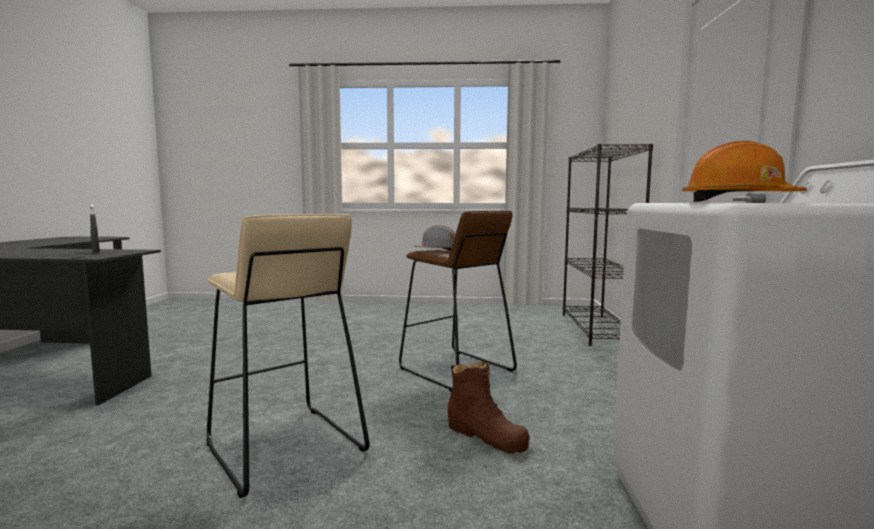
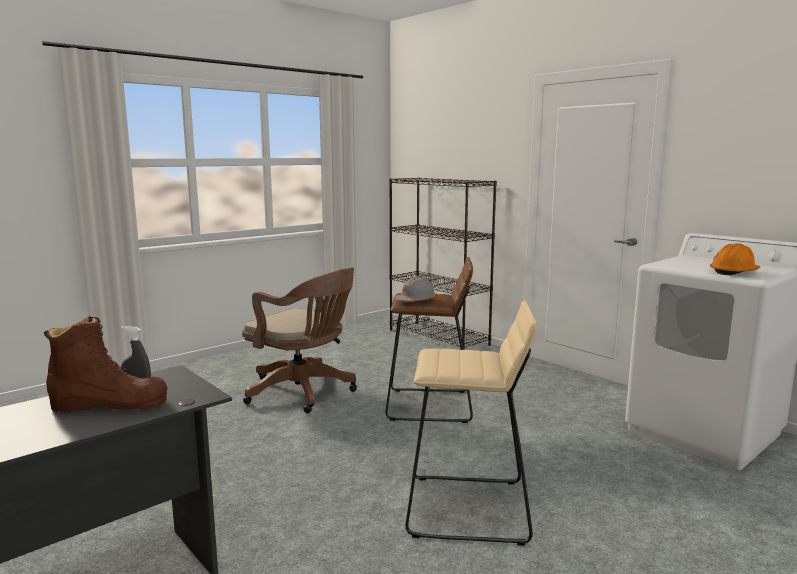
camera: 45 degrees left, 5 degrees up
(393, 334) = (304, 392): none -> brown office chair
(486, 436) = (546, 441): brown boot -> brown boot (110, 404)

